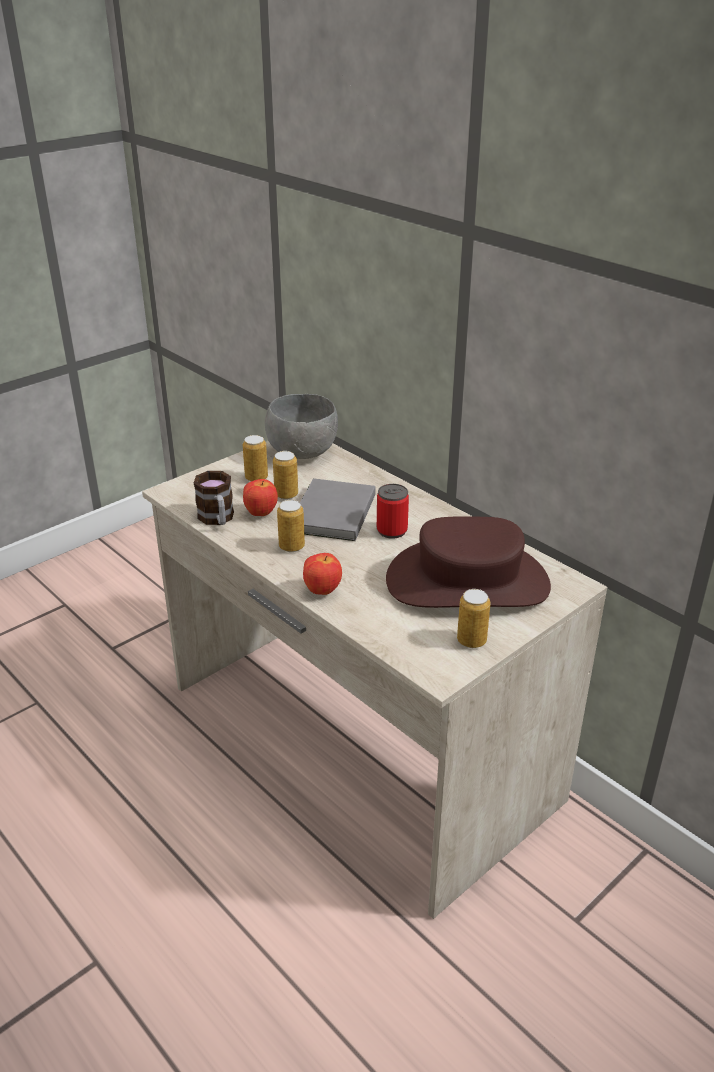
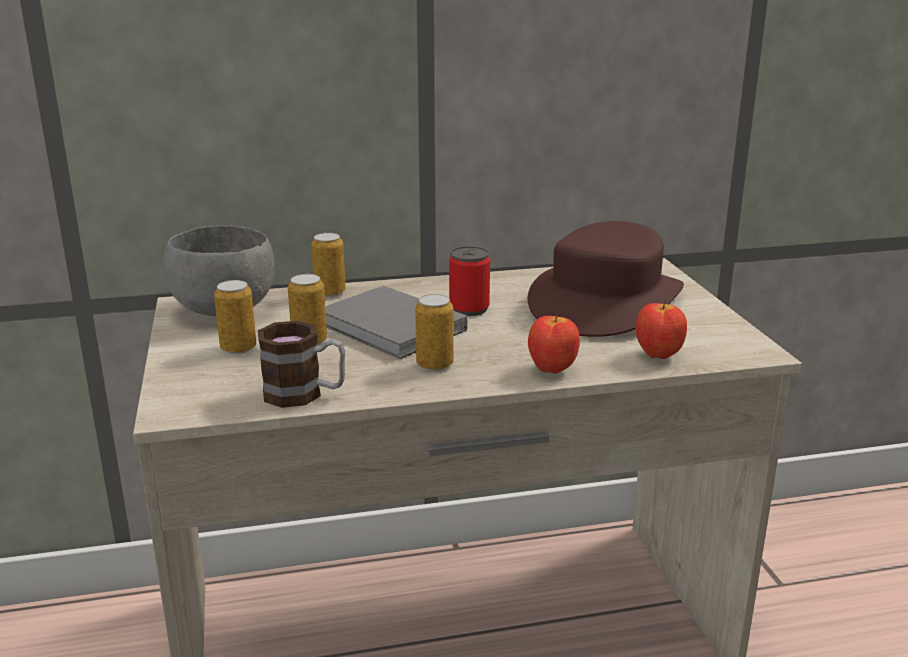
camera: 60 degrees left, 10 degrees down
(261, 513) = (331, 364): apple -> apple (657, 355)
(471, 641) = (709, 325): can -> can (330, 292)

